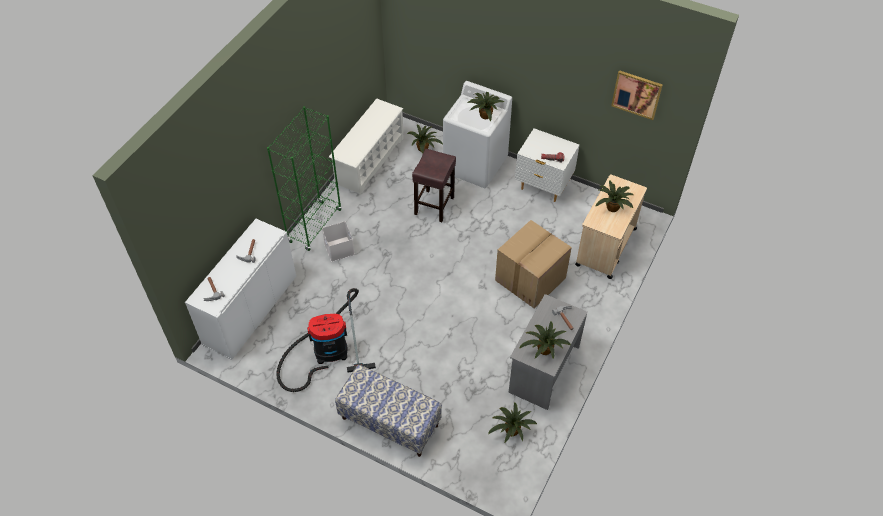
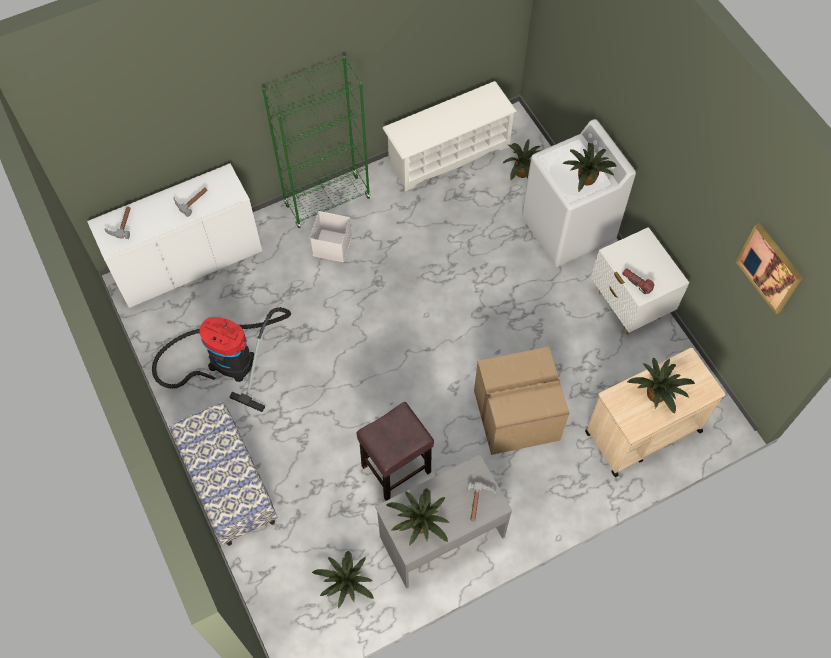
camera: 35 degrees right, 10 degrees up
(434, 205) = (478, 253): brown stool -> brown stool (397, 468)

